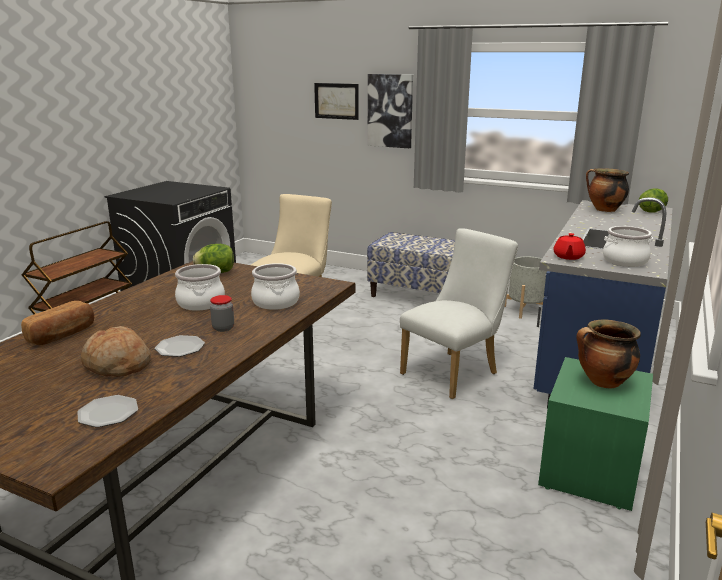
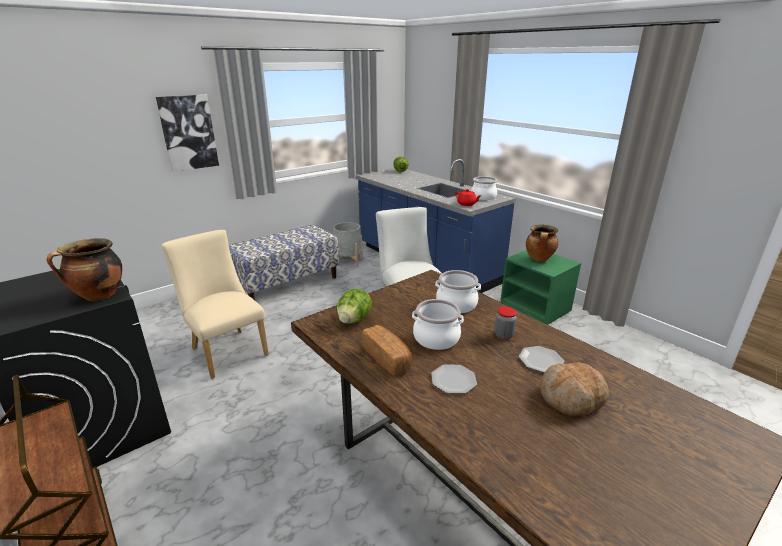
camera: 65 degrees left, 5 degrees up
(62, 335) = (483, 433): bread -> bread (387, 358)
(107, 413) = (667, 409): plate -> plate (453, 381)
(336, 101) = (118, 130): picture -> none
(604, 210) = (384, 177): cooking pot -> cooking pot (98, 296)

